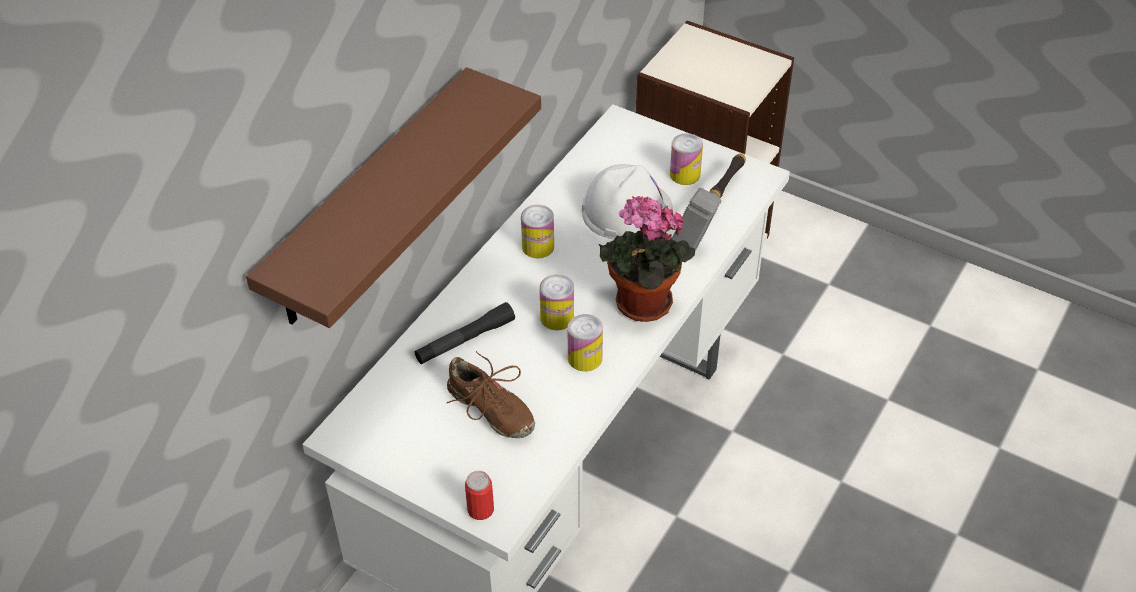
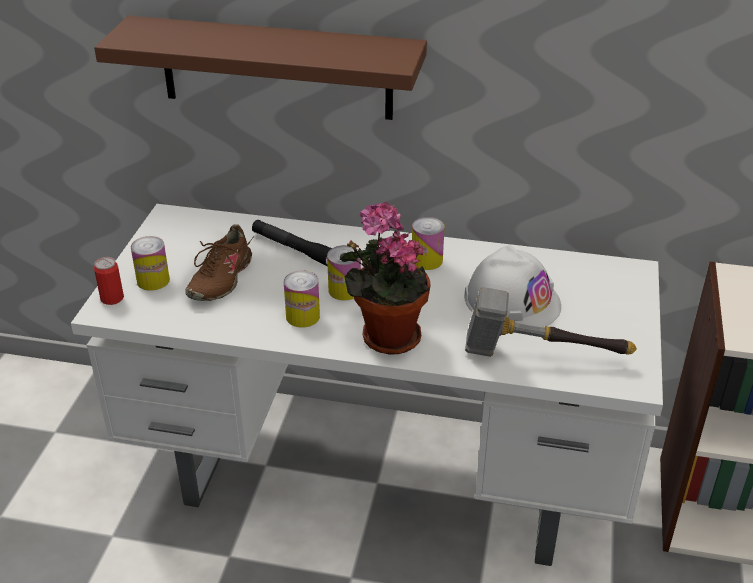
camera: 70 degrees right, 10 degrees down
(685, 174) = (593, 328): can -> can (153, 280)

